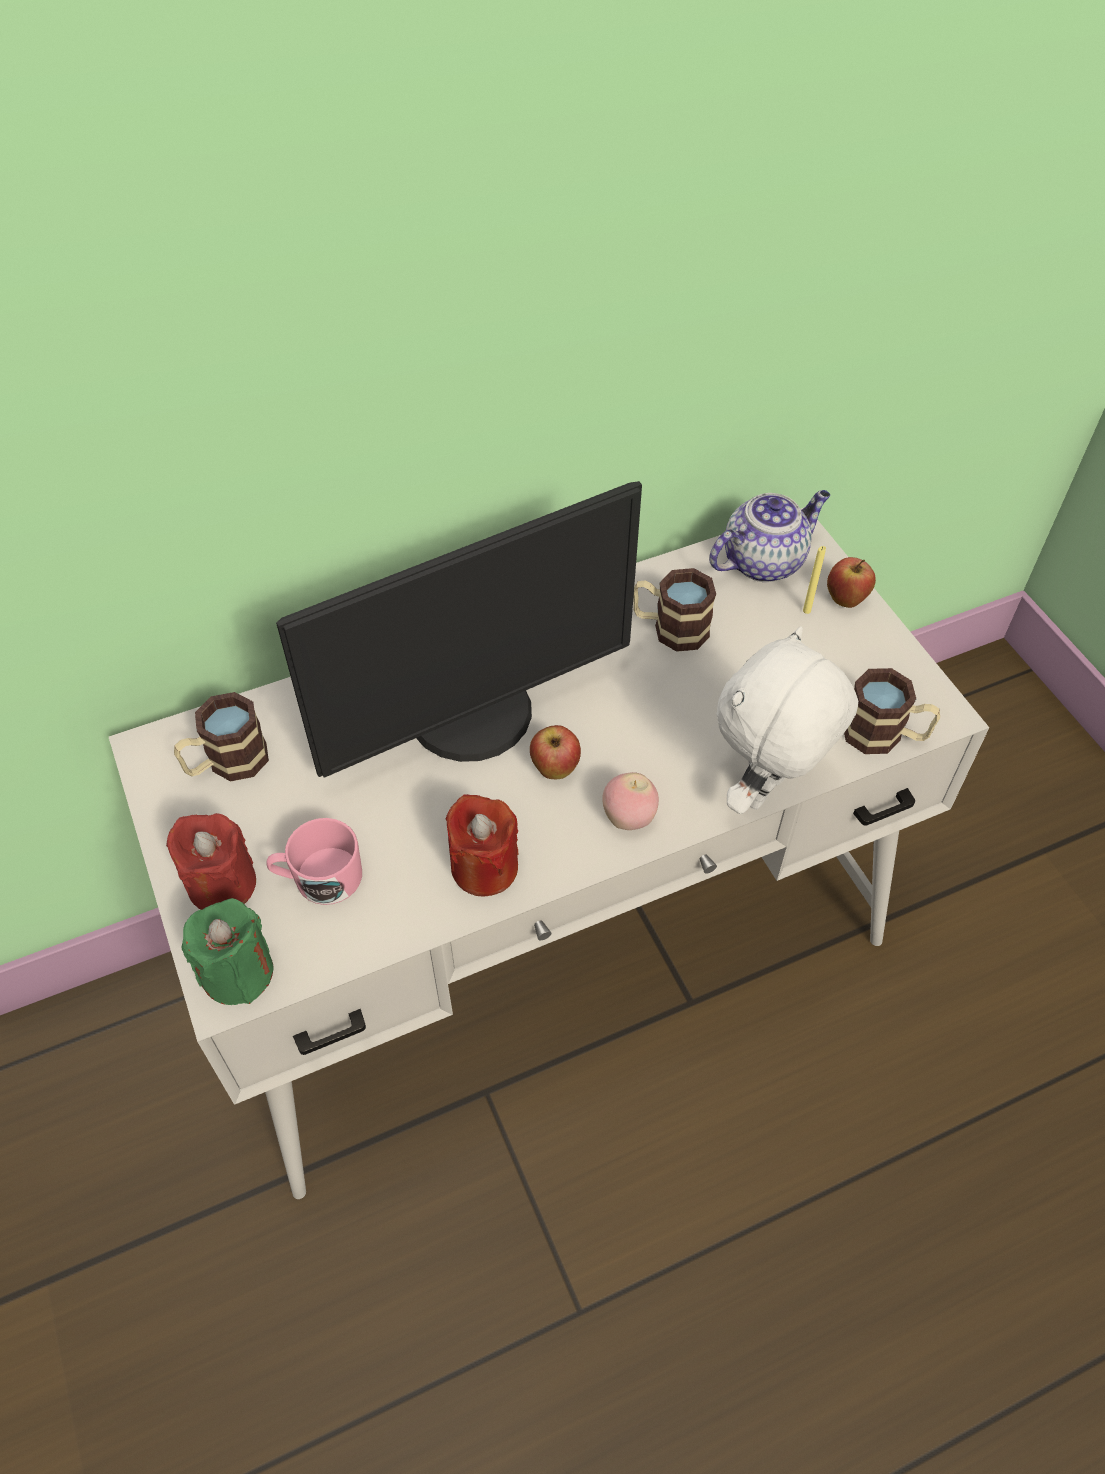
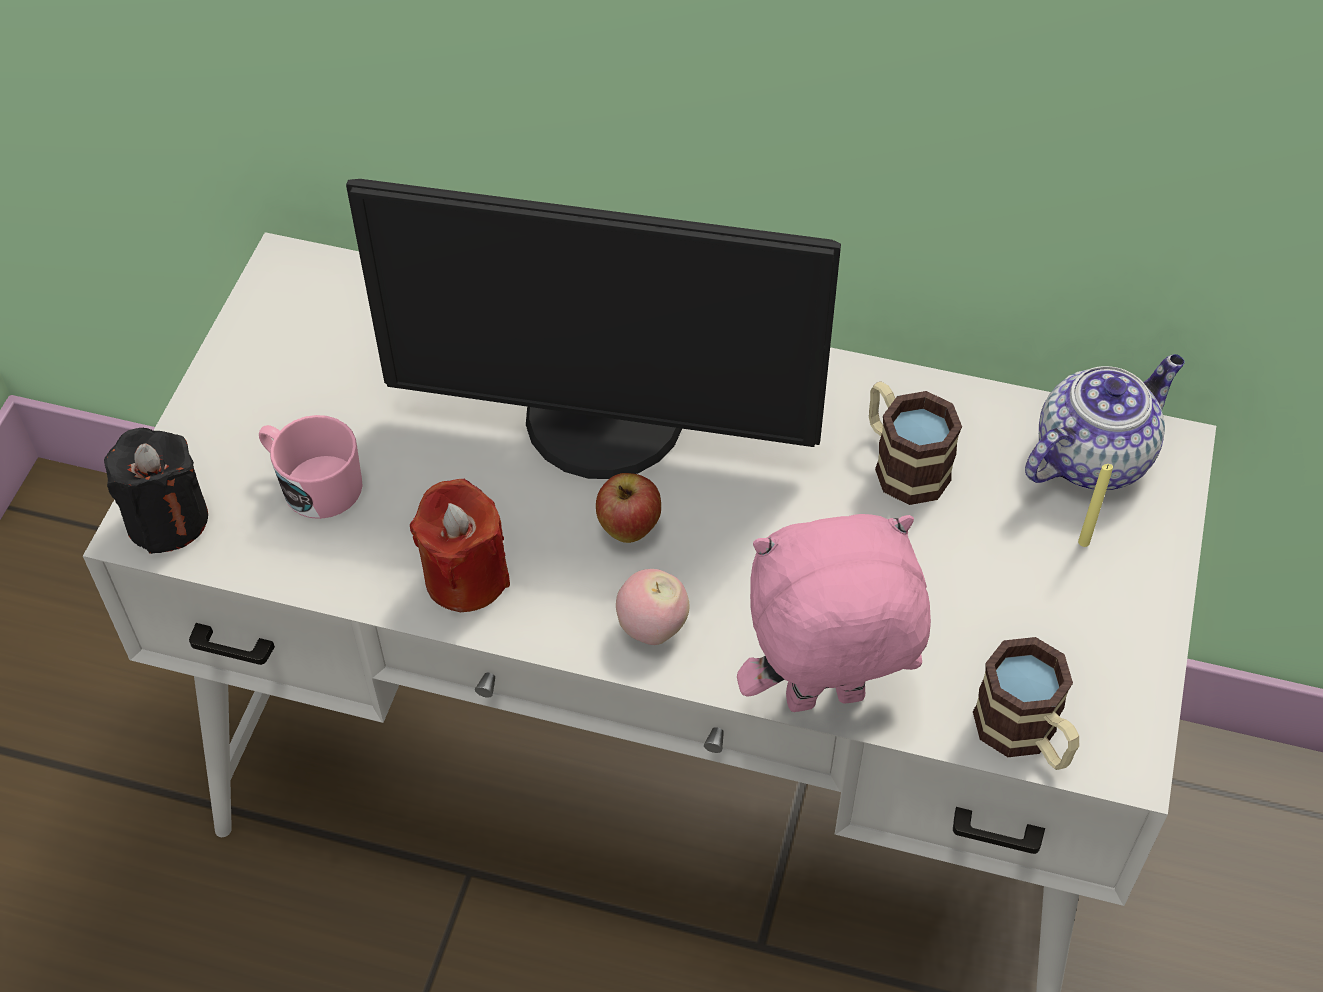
camera: 40 degrees right, 0 degrees up
(222, 884) = (229, 431): red candle -> none
(227, 763) = (337, 322): mug -> none
(238, 972) = (167, 519): green candle -> black candle
(764, 560) = (1093, 456): teapot -> teapot turned 45 degrees counterclockwise
(766, 792) = (824, 702): white plush toy -> pink plush toy
(846, 600) = (1145, 560): apple -> none

